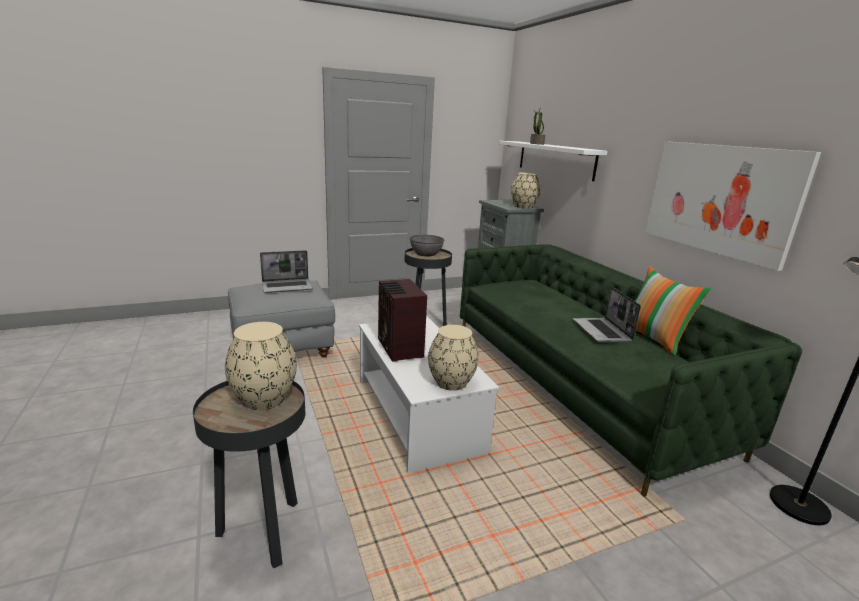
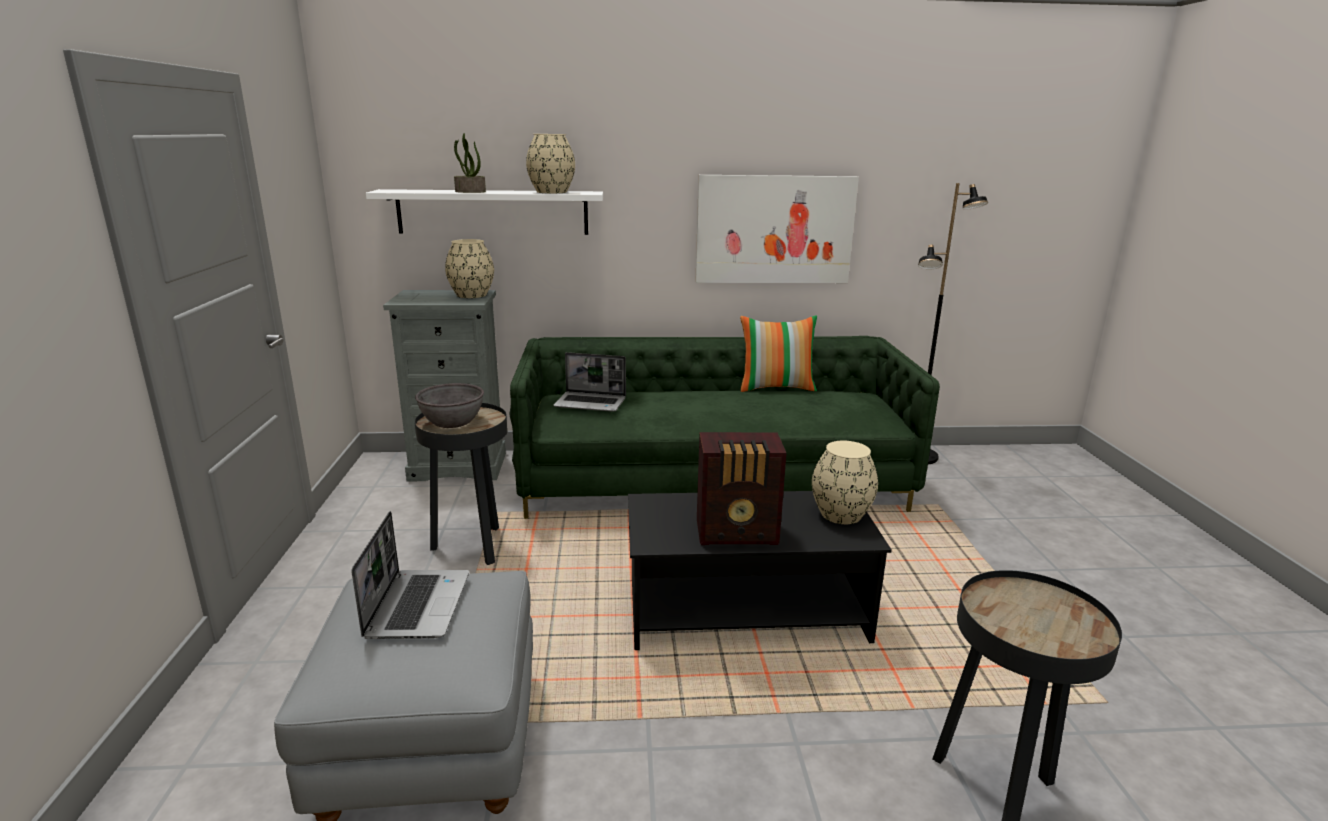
camera: 70 degrees left, 0 degrees up
(263, 398) = (1016, 606): beige vase -> beige vase (551, 192)
(418, 414) = (746, 609): white coffee table -> black coffee table
(602, 331) = (756, 401): laptop -> laptop (591, 403)

